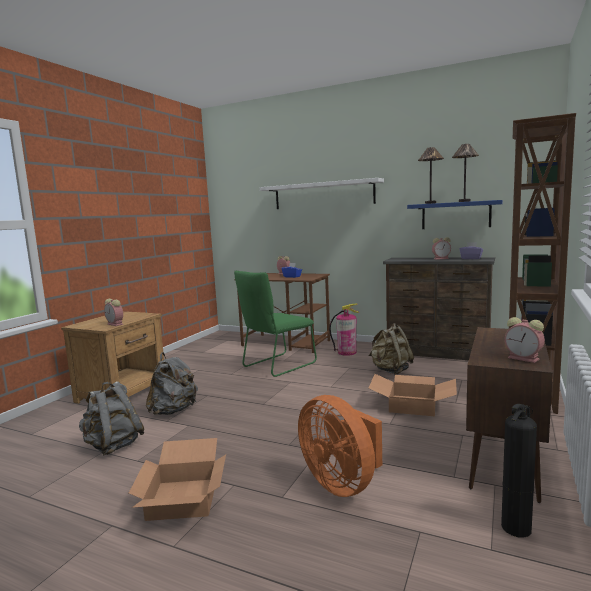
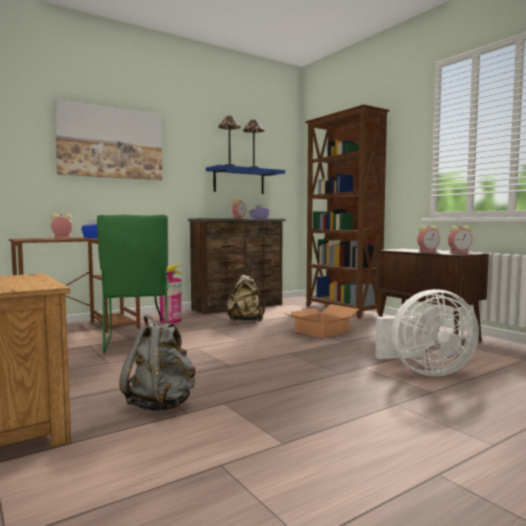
camera: 60 degrees left, 5 degrees down
(113, 446) = (210, 455): grey backpack -> none
(116, 324) = (38, 283): alarm clock -> alarm clock (428, 251)
(184, 499) = (406, 429): cardboard box -> none
(323, 195) = (111, 143): white shelf -> picture
(342, 483) = (424, 371): orange fan -> white fan
(516, 527) = (503, 351): fire extinguisher -> none

